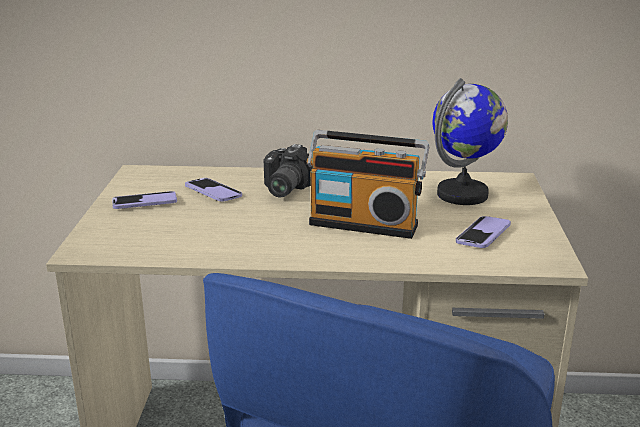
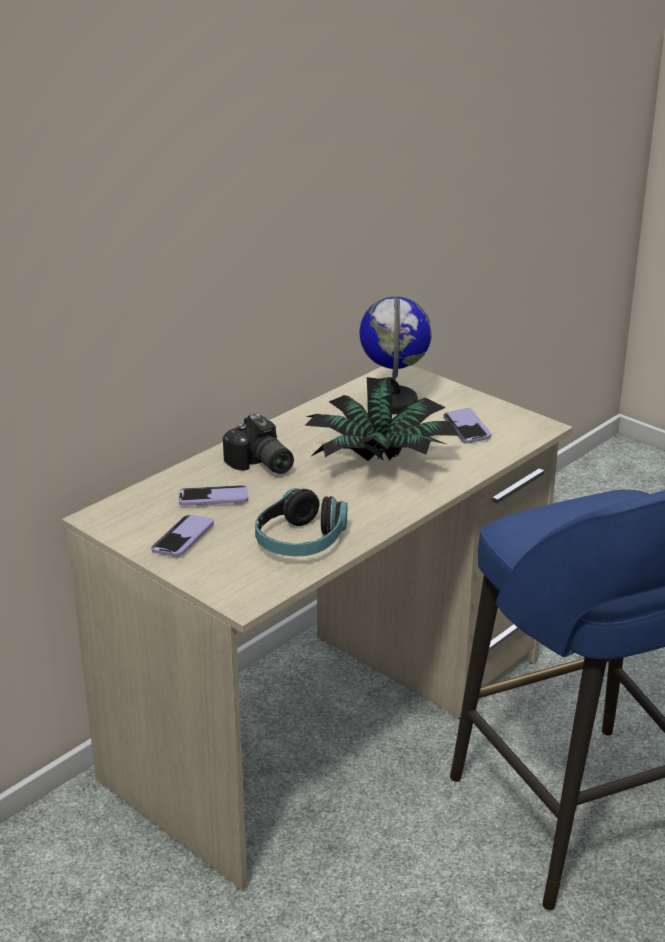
camera: 50 degrees left, 5 degrees up
(194, 239) = (300, 541): none -> headphones
(364, 223) = (381, 461): radio -> potted plant

